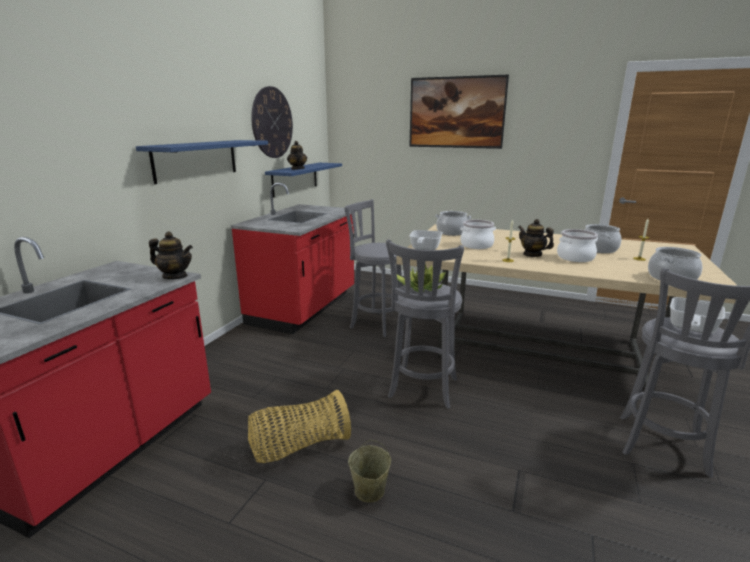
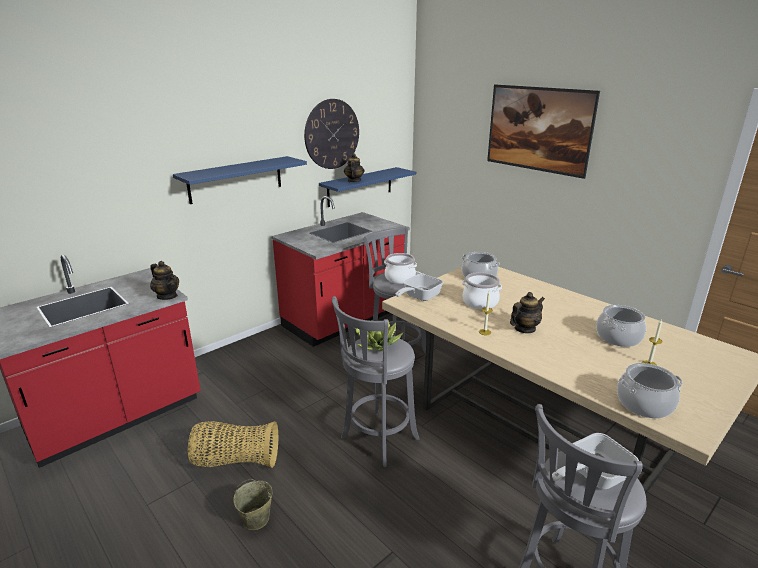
camera: 25 degrees right, 5 degrees up
(532, 254) = (524, 329): teapot -> teapot turned 75 degrees clockwise
(575, 258) = (568, 345): cooking pot -> cooking pot (399, 278)

